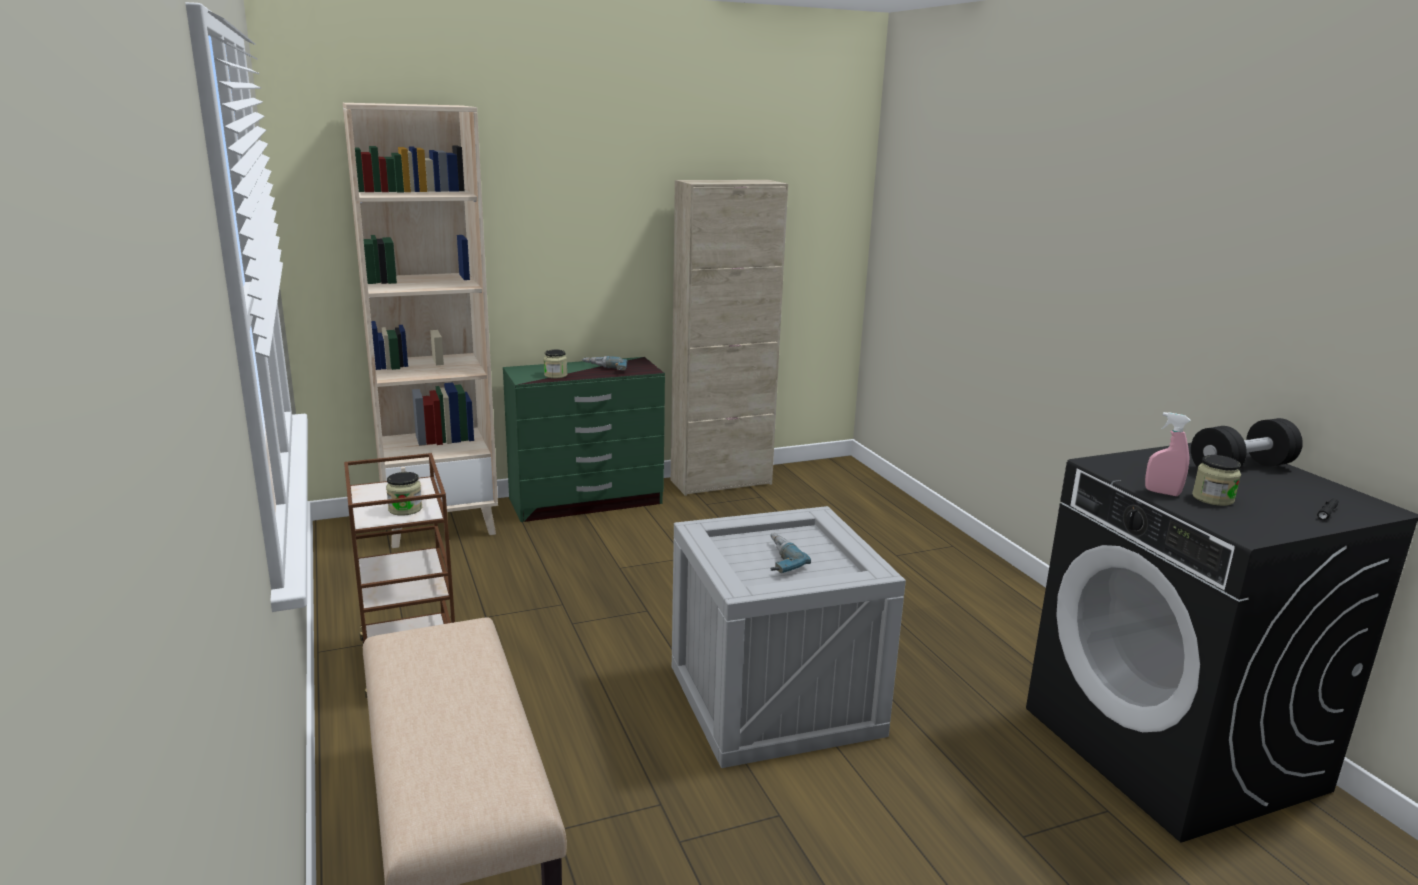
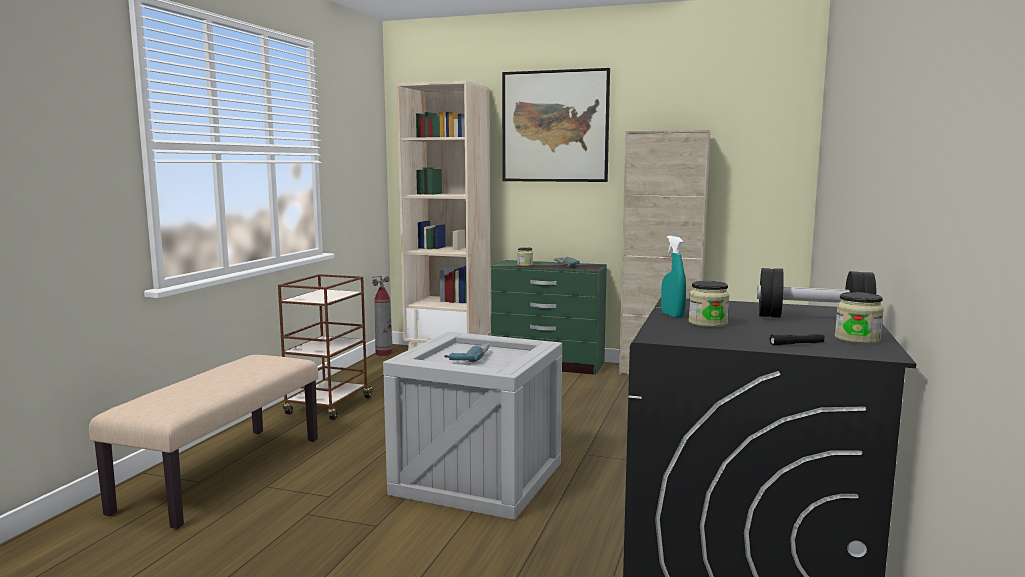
camera: 40 degrees right, 10 degrees down
(330, 542) = (384, 353): none -> fire extinguisher
(405, 509) = (318, 298): jar -> jar (857, 339)
(567, 169) = (555, 126): none -> picture
(1162, 492) = (672, 315): pink spray bottle -> turquoise spray bottle

